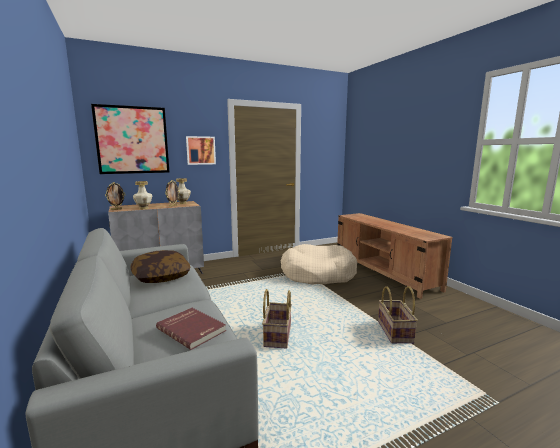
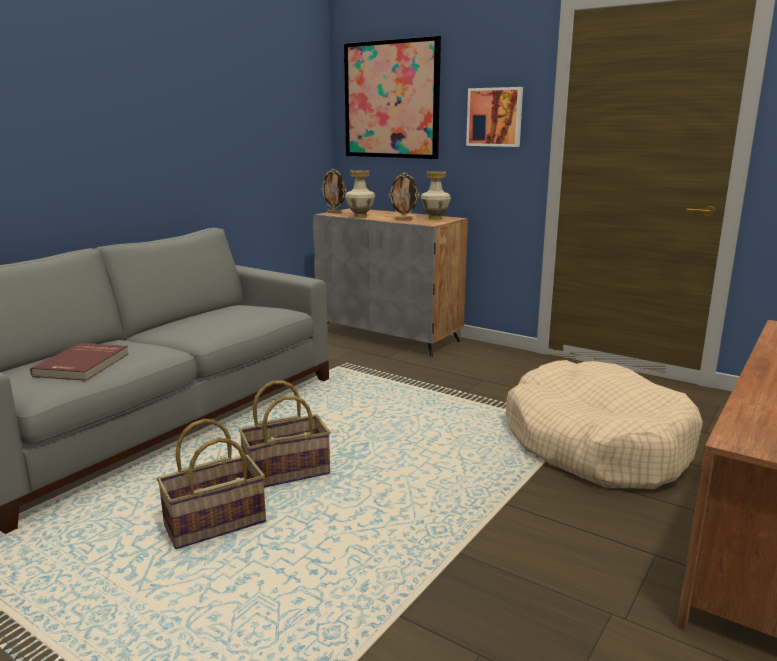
camera: 60 degrees right, 5 degrees up
(161, 276) = (236, 313): pillow -> none
(395, 332) = (418, 604): basket -> basket (215, 525)

